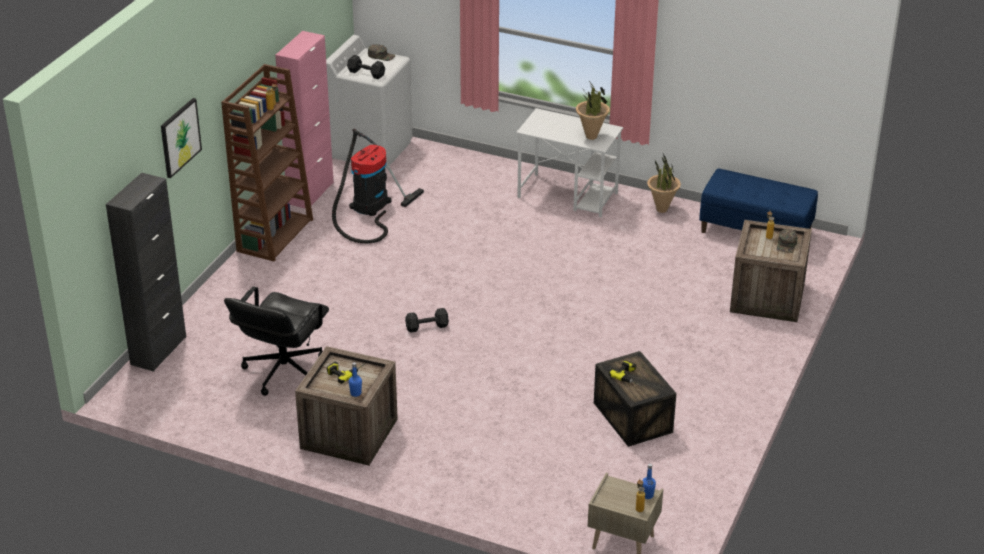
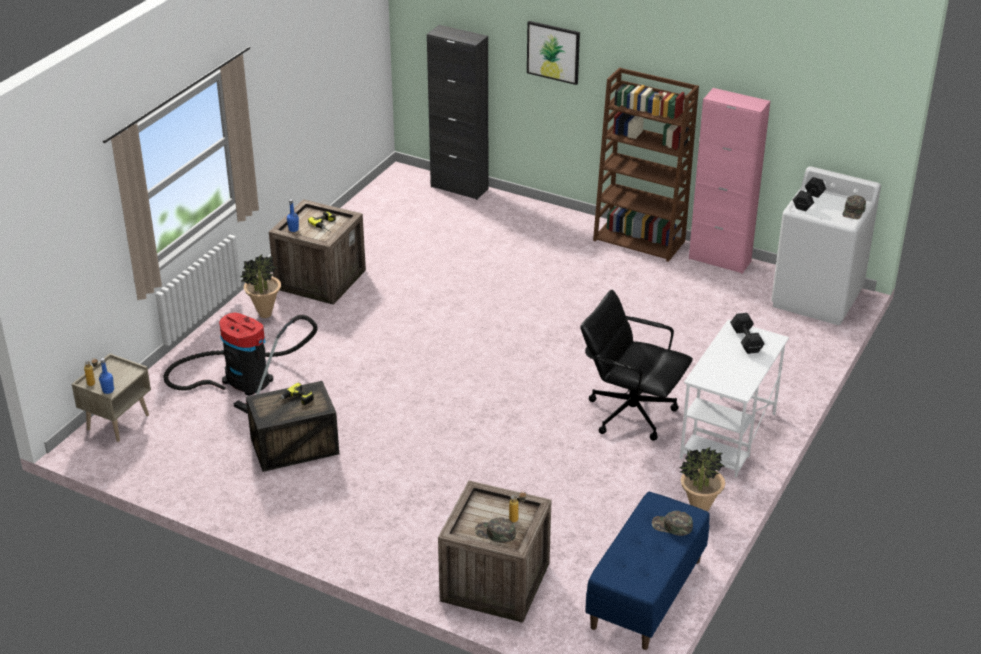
camera: 95 degrees right, 0 degrees up
(283, 371) = (417, 246): black office chair -> black office chair (630, 413)
(368, 207) = (693, 295): vacuum cleaner -> vacuum cleaner (242, 379)
(428, 327) = (472, 325): black dumbbell -> black dumbbell (746, 341)
(591, 137) = (719, 373): potted plant -> potted plant (265, 315)
(738, 182) = (672, 526): none -> green cap

